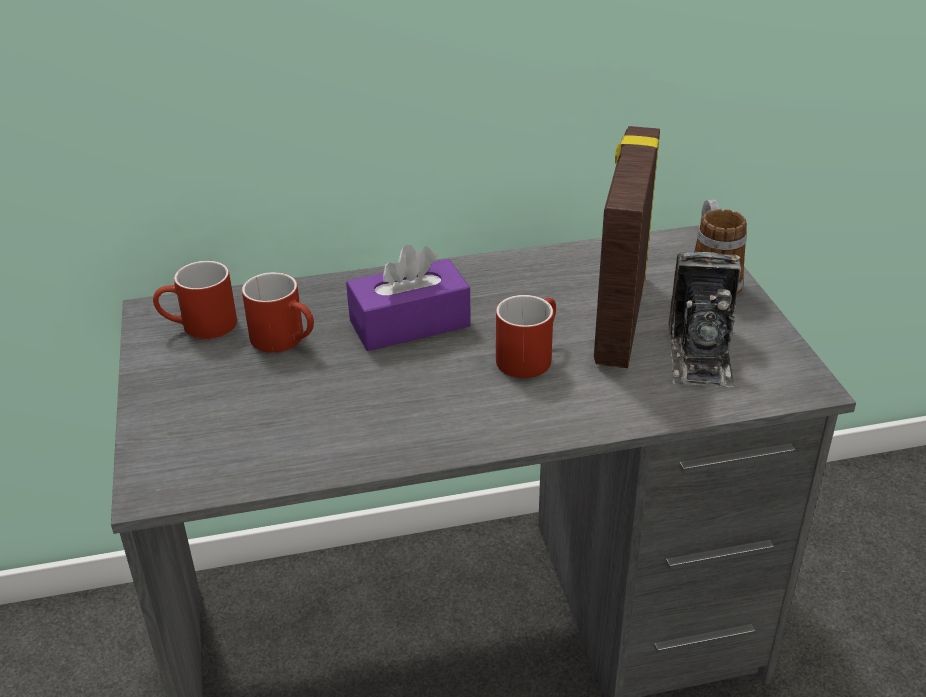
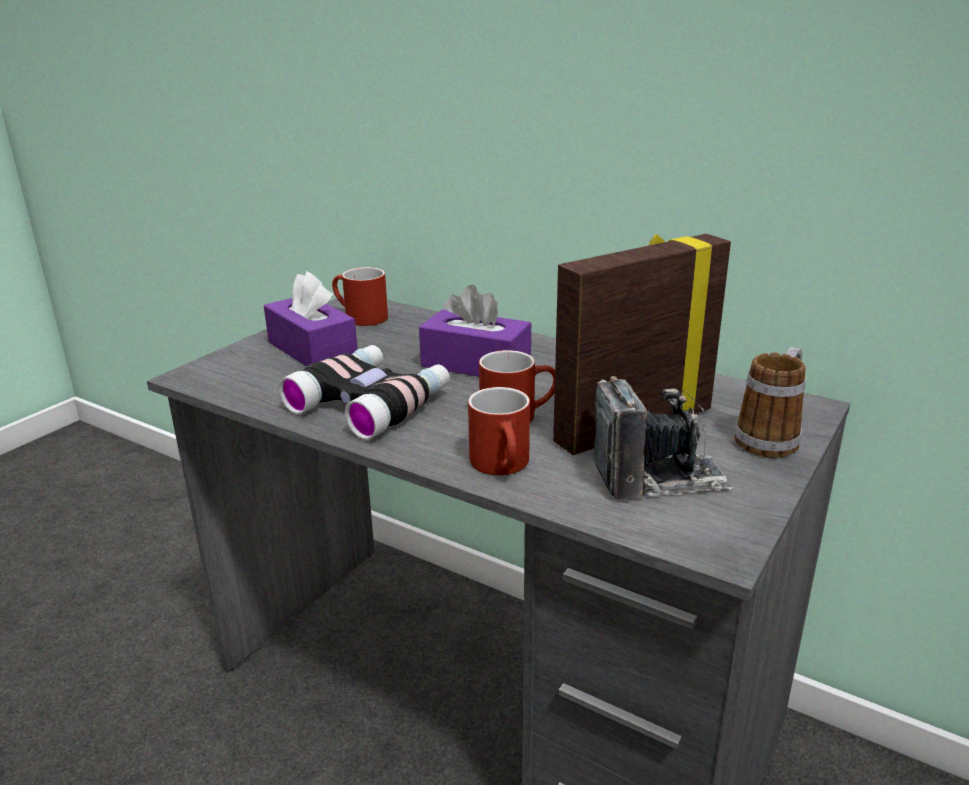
camera: 45 degrees right, 10 degrees down
(226, 389) = (312, 350): none -> purple tissue box
(286, 339) = (390, 341): red mug -> red mug (504, 466)
(393, 412) = (371, 402): none -> binoculars
(700, 353) = (659, 478): camera -> camera turned 150 degrees counterclockwise

